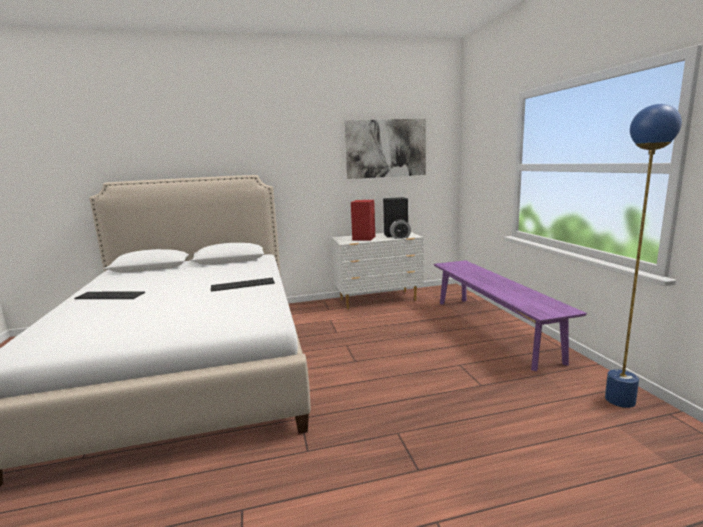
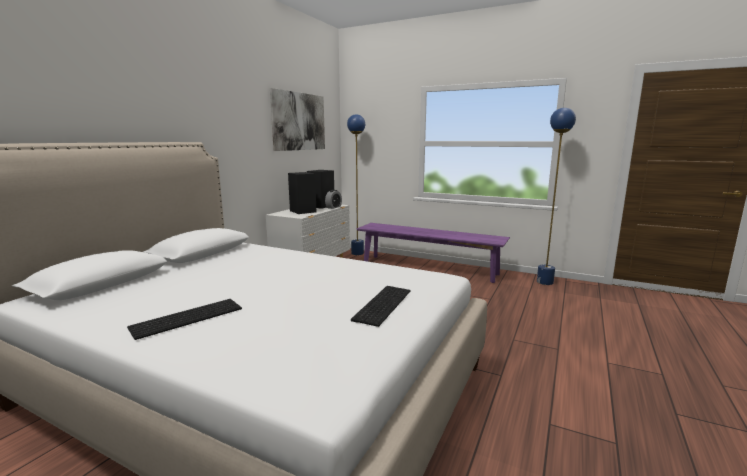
camera: 50 degrees left, 0 degrees up
(243, 284) = (316, 265): keyboard -> keyboard (381, 304)
(364, 238) = (302, 211): red speaker -> black speaker
(455, 293) = (357, 253): none -> blue floor lamp

